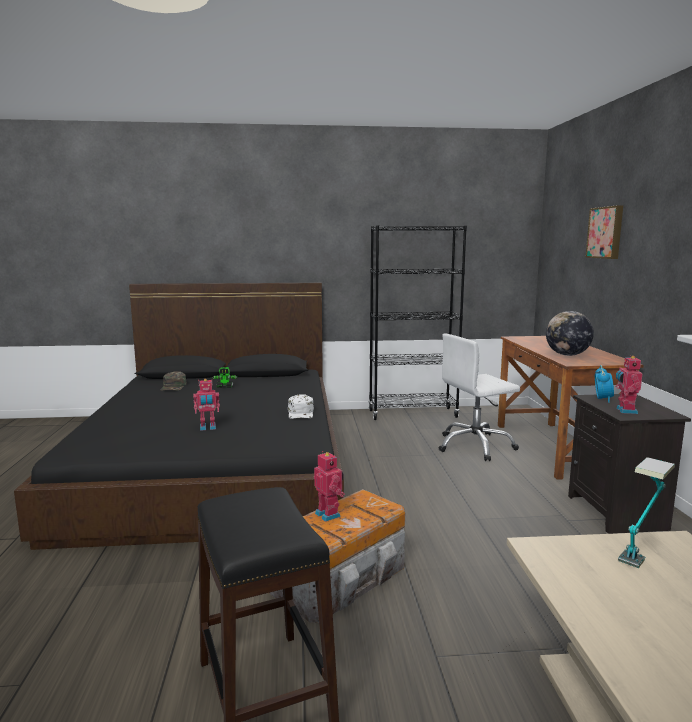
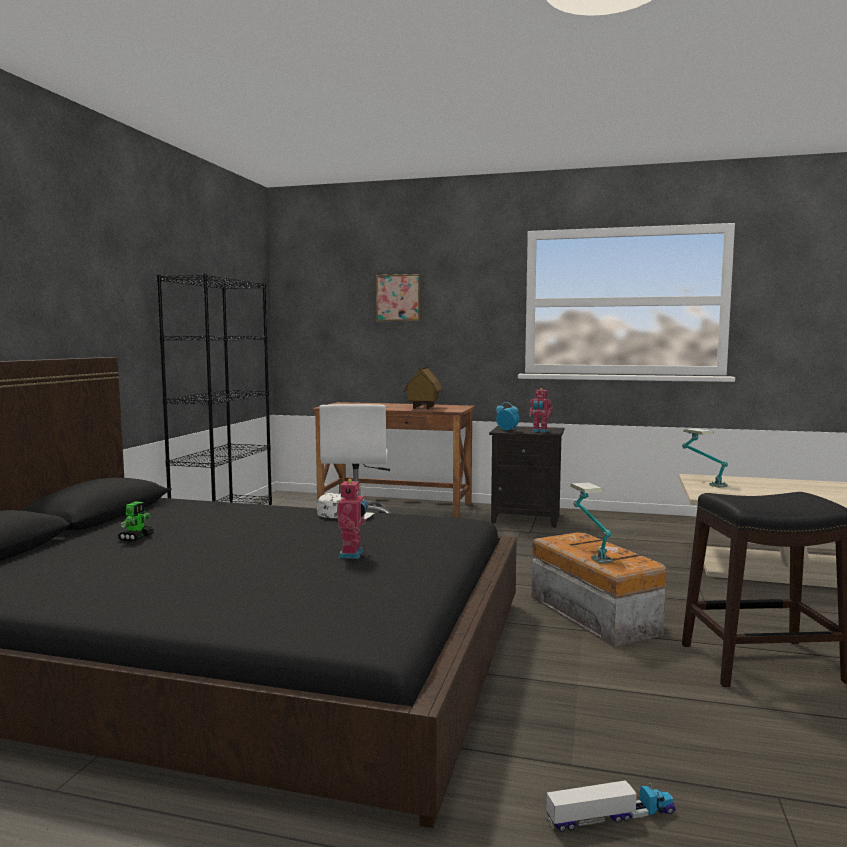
camera: 70 degrees left, 5 degrees down
(21, 605) = (611, 817): none -> toy truck
(174, 386) = (59, 566): green cap -> none
(329, 514) = (589, 553): toy robot -> table lamp
(567, 355) = (423, 408): globe -> toy house

